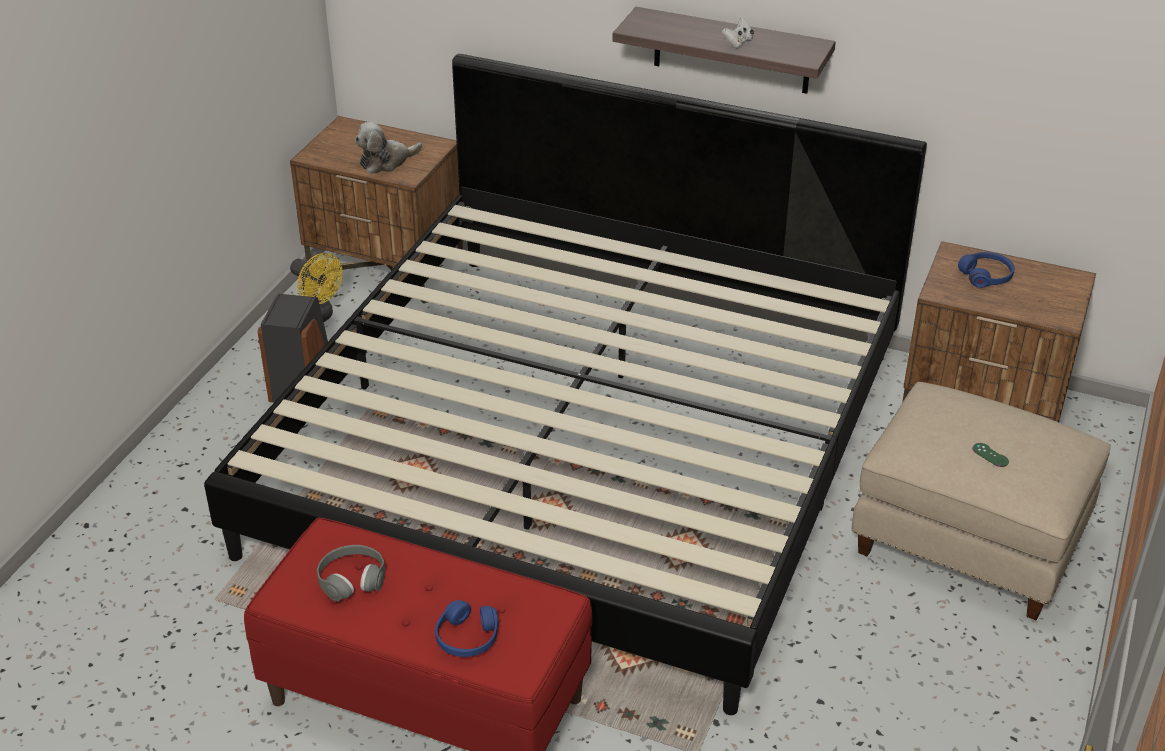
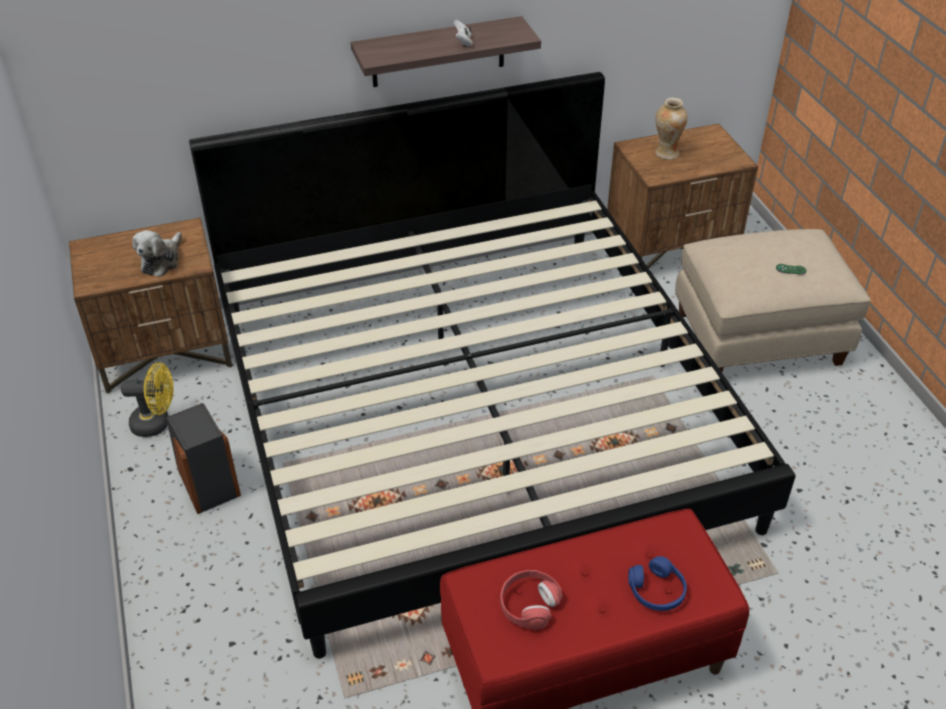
camera: 40 degrees left, 5 degrees up
(352, 579) = (529, 604): grey headphones -> red headphones
(986, 276) = (666, 153): blue headphones -> vase

